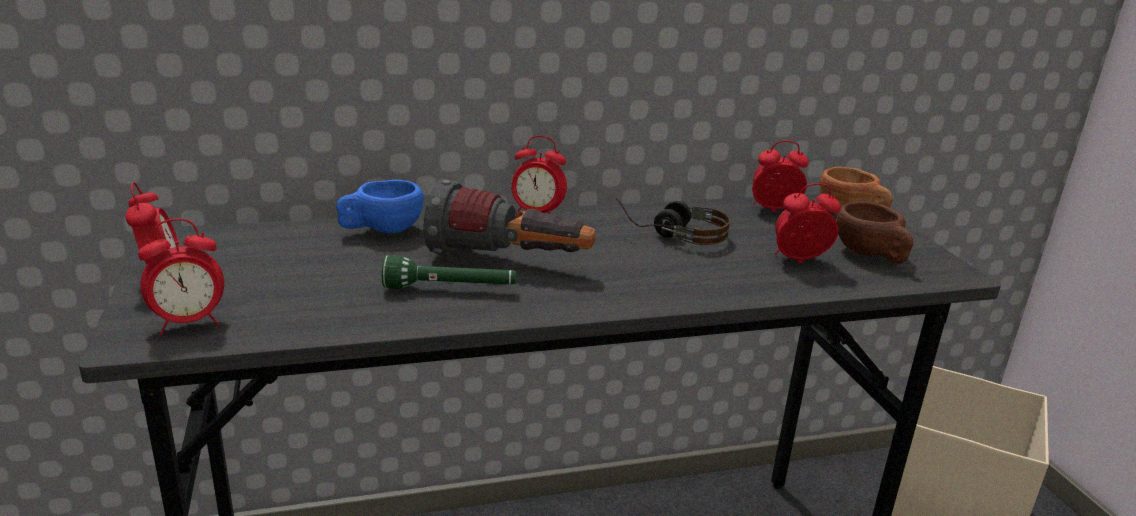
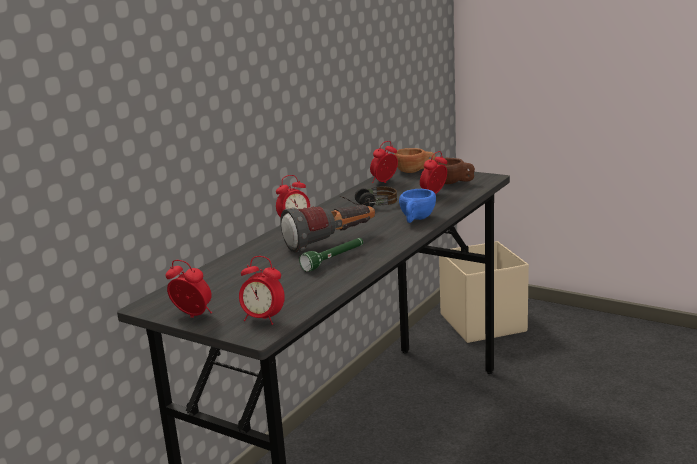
camera: 40 degrees left, 5 degrees down
(189, 323) = (263, 319): alarm clock -> alarm clock turned 90 degrees clockwise
(381, 230) = (242, 258): blue cup -> blue cup (416, 219)

